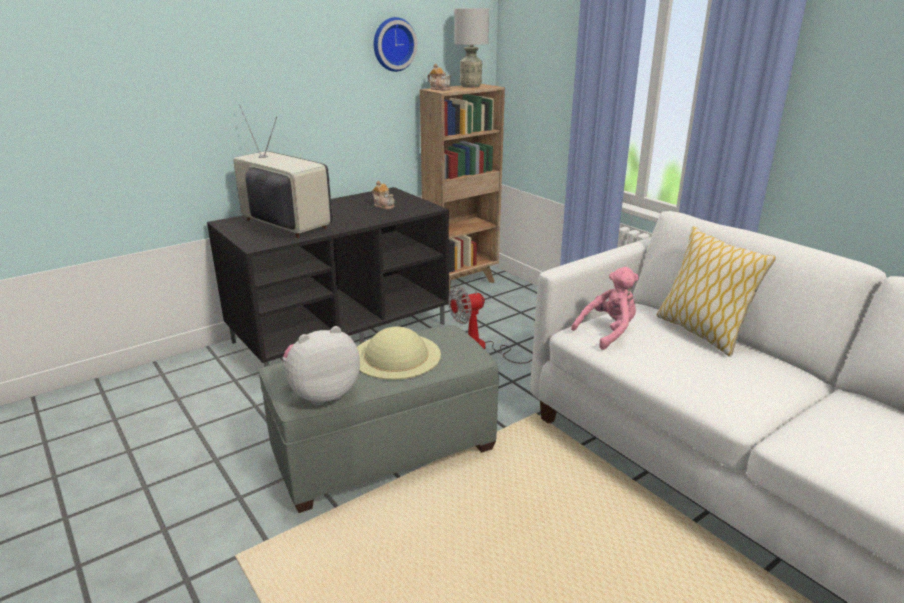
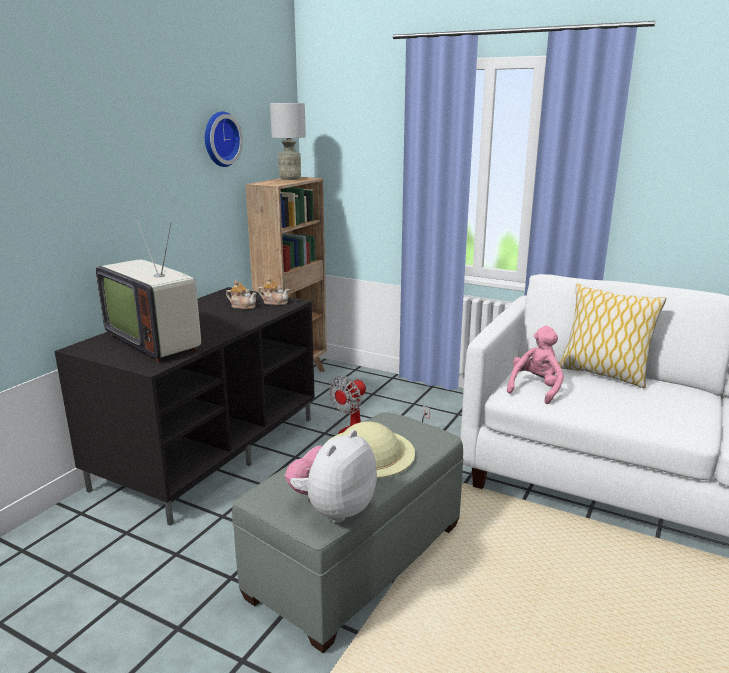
camera: 25 degrees left, 5 degrees down
(283, 226) = (157, 341): television -> television turned 150 degrees counterclockwise
(440, 89) = (266, 182): teapot -> teapot (275, 302)

